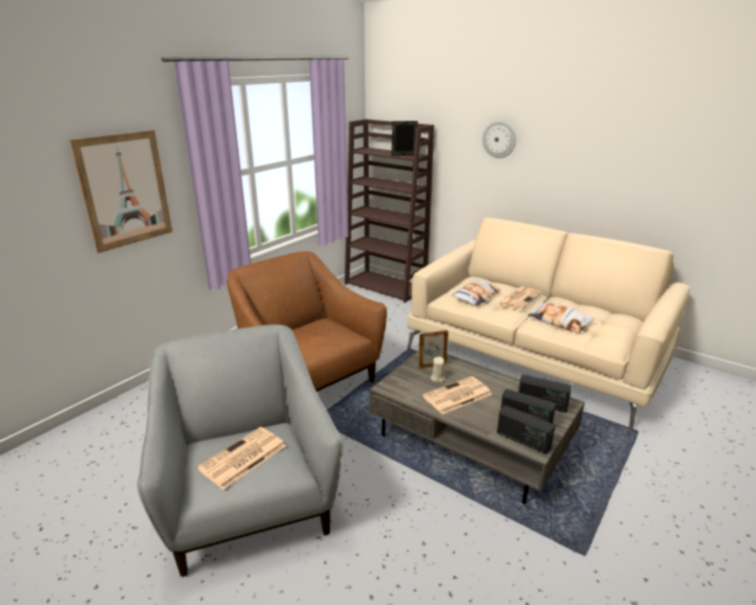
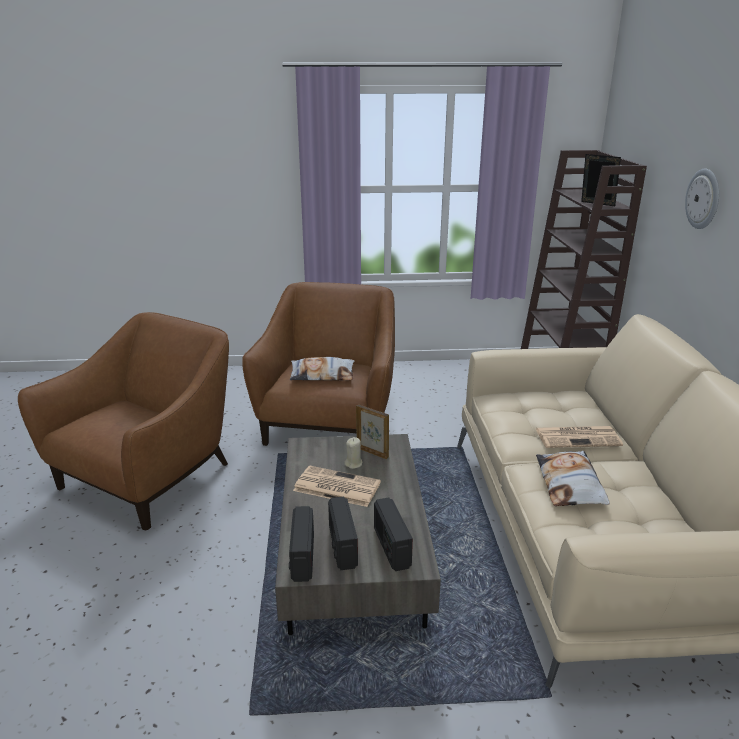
camera: 50 degrees right, 0 degrees up
(125, 190) = (239, 184): picture -> none
(242, 458) = (114, 422): newspaper -> none
(249, 502) = (149, 476): grey armchair -> brown armchair
(475, 296) = (532, 410): pillow -> pillow (322, 375)

